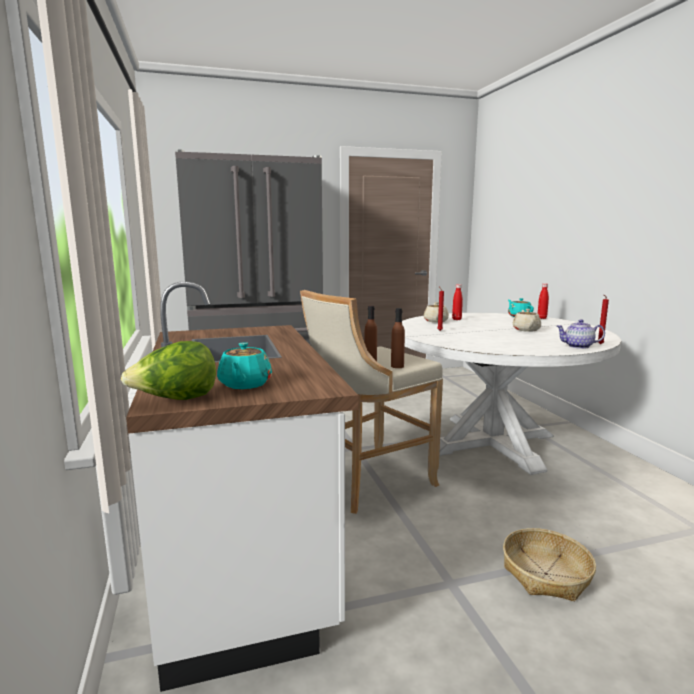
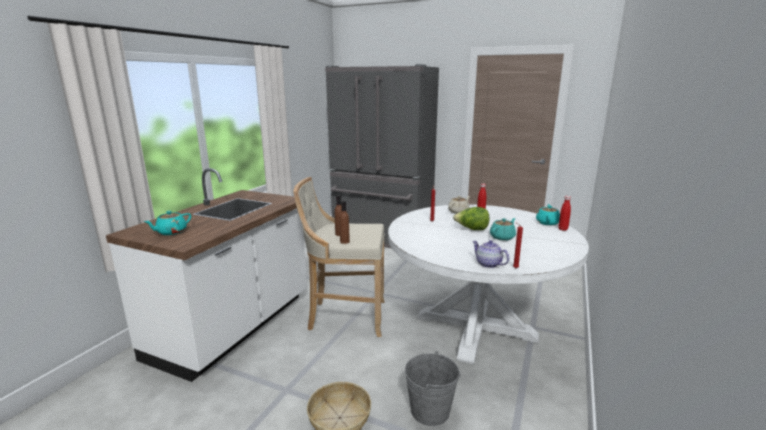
camera: 40 degrees right, 5 degrees up
(176, 400) = (134, 232): lettuce -> lettuce (471, 229)
(526, 329) = (502, 237): beige teapot -> turquoise teapot
(589, 522) = (430, 410): none -> grey bucket

